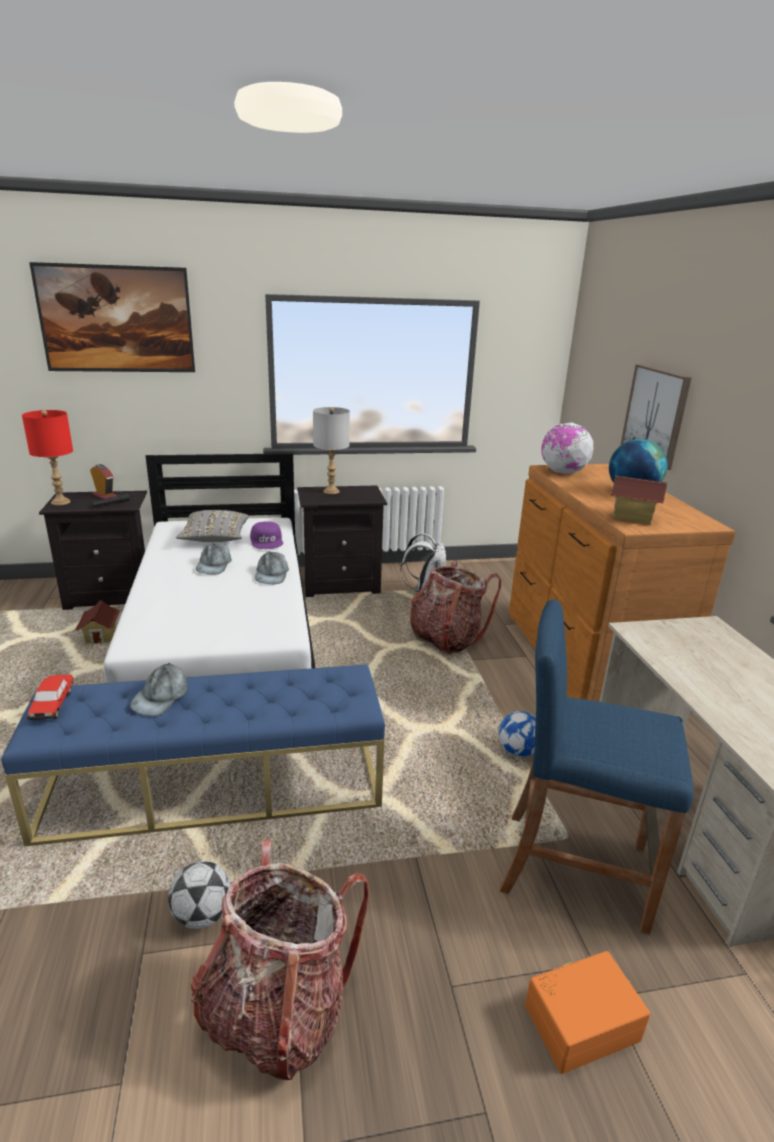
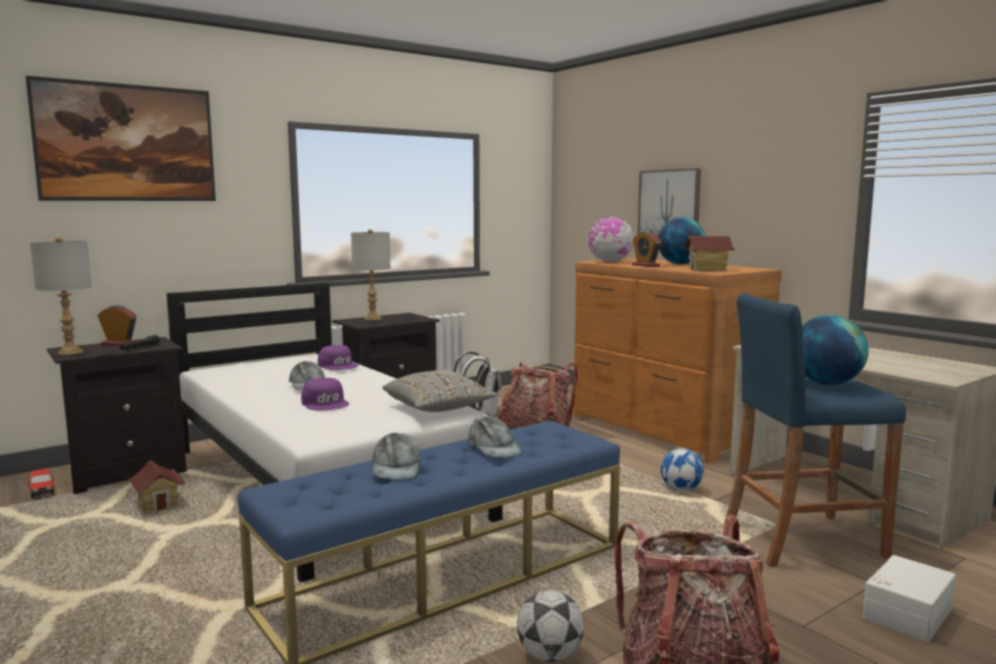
camera: 25 degrees left, 15 degrees down
(53, 704) = (285, 492): toy car -> toy car (42, 489)
(60, 502) = (69, 352): red table lamp -> grey table lamp
(199, 594) = (326, 403): none -> purple cap
(215, 538) = (275, 372): grey pillow -> grey pillow (438, 409)
(271, 574) = (379, 383): grey cap -> grey cap (493, 447)
(580, 1020) = (905, 612): orange storage box -> white storage box
(584, 491) = (645, 265): none -> alarm clock
(621, 730) = (826, 384): none -> globe

